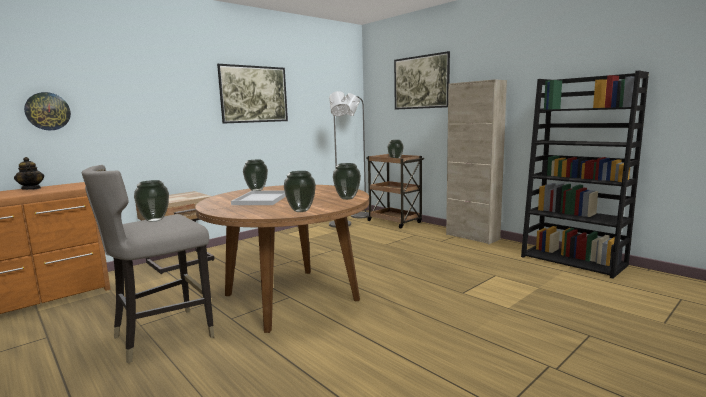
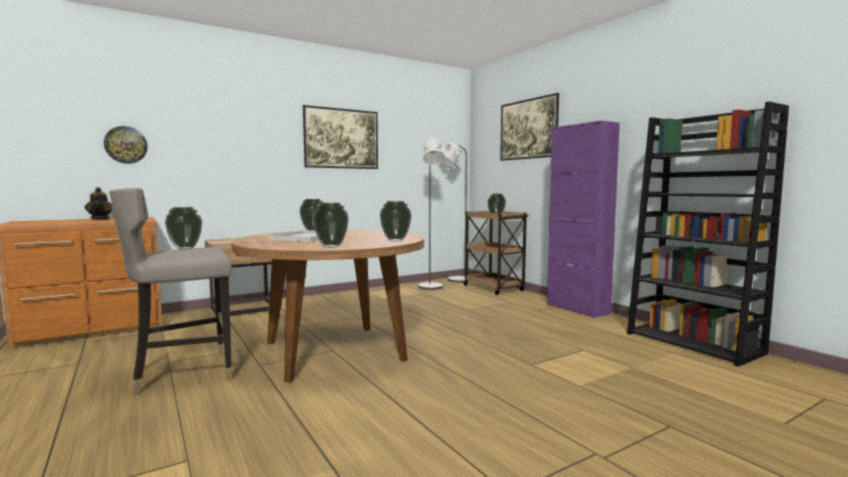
camera: 10 degrees right, 5 degrees down
(472, 237) = (577, 309): beige cabinet -> purple cabinet

